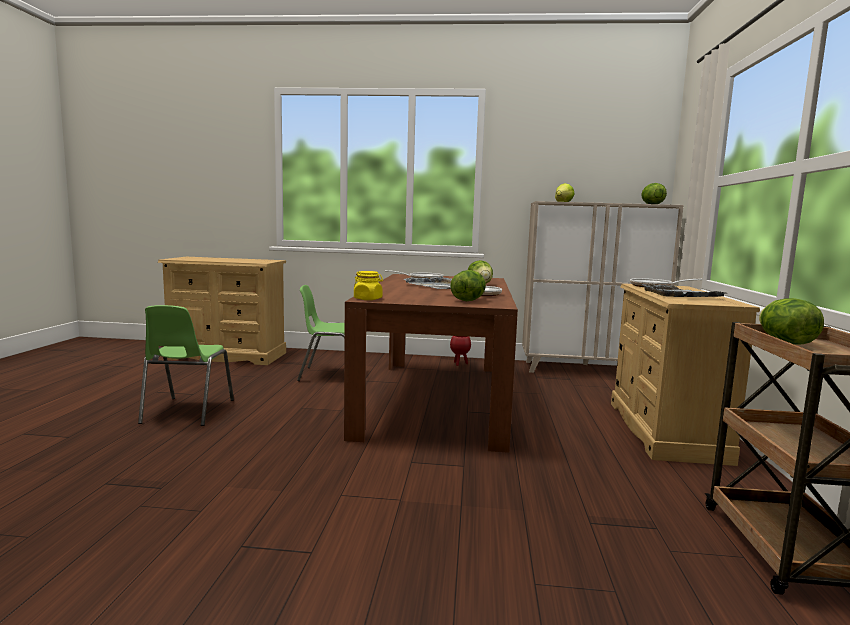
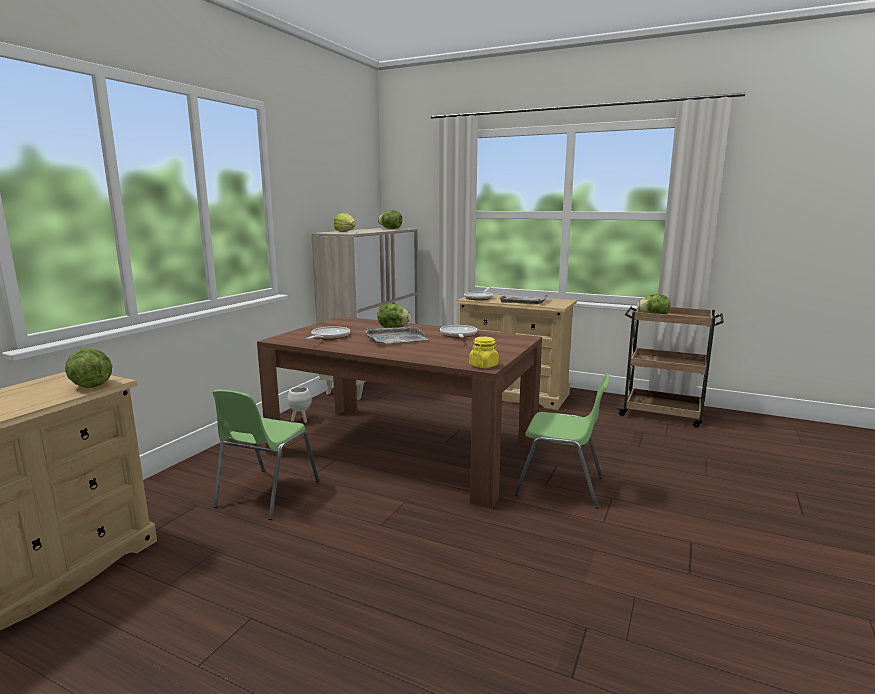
camera: 70 degrees left, 5 degrees up
(186, 412) = (338, 620): green chair -> green chair (561, 486)
(459, 364) = (300, 420): red planter -> white planter
(468, 300) = (498, 341): lettuce -> lettuce (91, 385)

